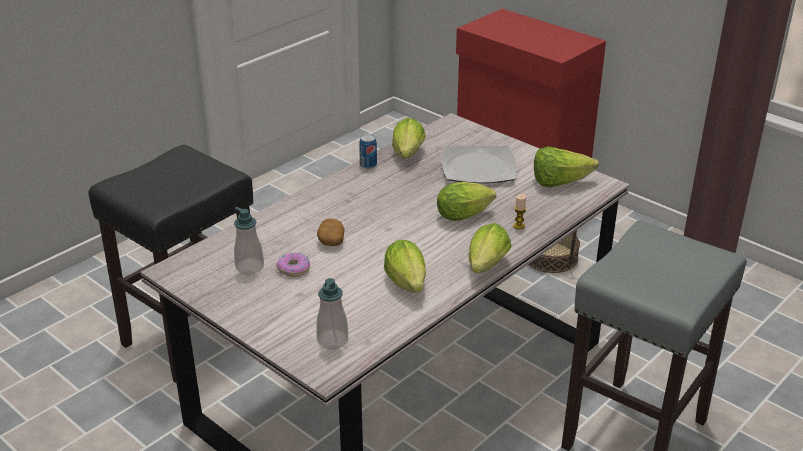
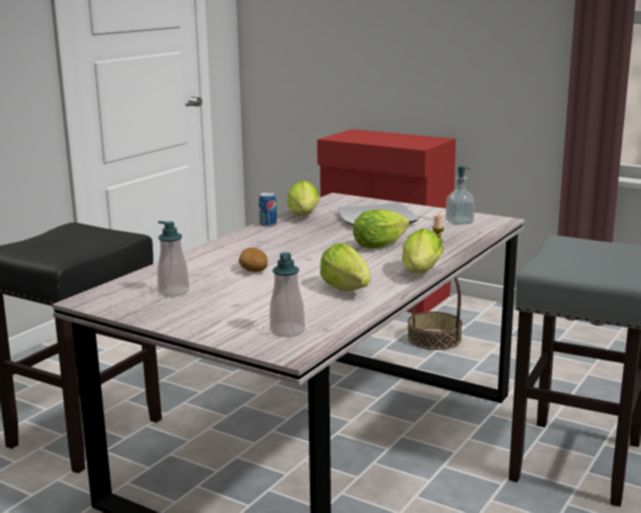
camera: 10 degrees left, 15 degrees down
(293, 269) = (222, 289): donut -> none
(559, 182) = (459, 222): lettuce -> soap dispenser

